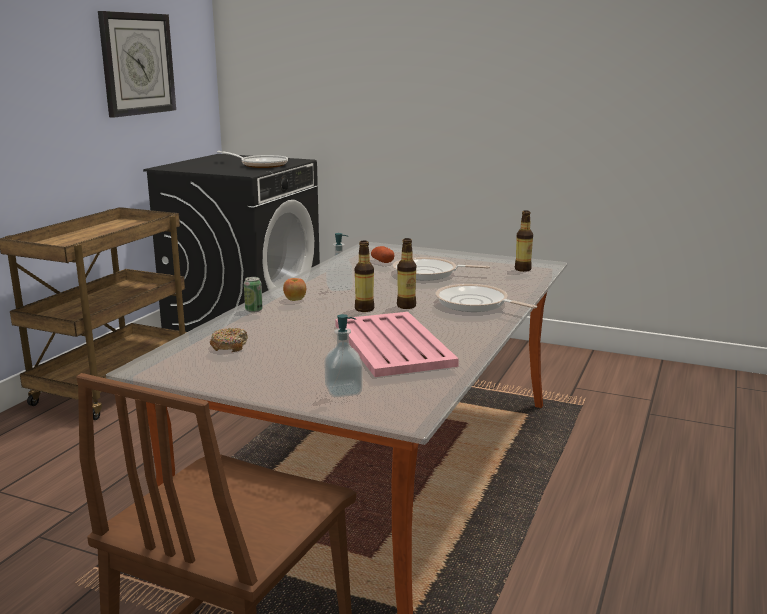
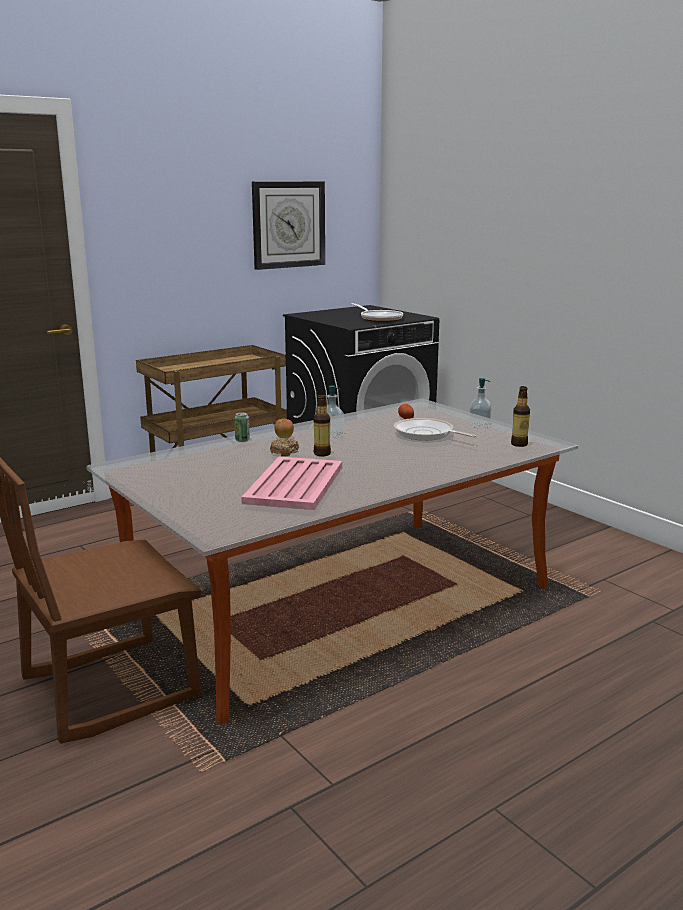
camera: 30 degrees right, 0 degrees up
(229, 346) = (184, 462): donut -> donut (284, 452)
(343, 391) = (204, 508): soap dispenser -> soap dispenser (479, 425)
(406, 306) = (358, 457): bottle -> none
(475, 304) = (418, 466): frying pan -> none

